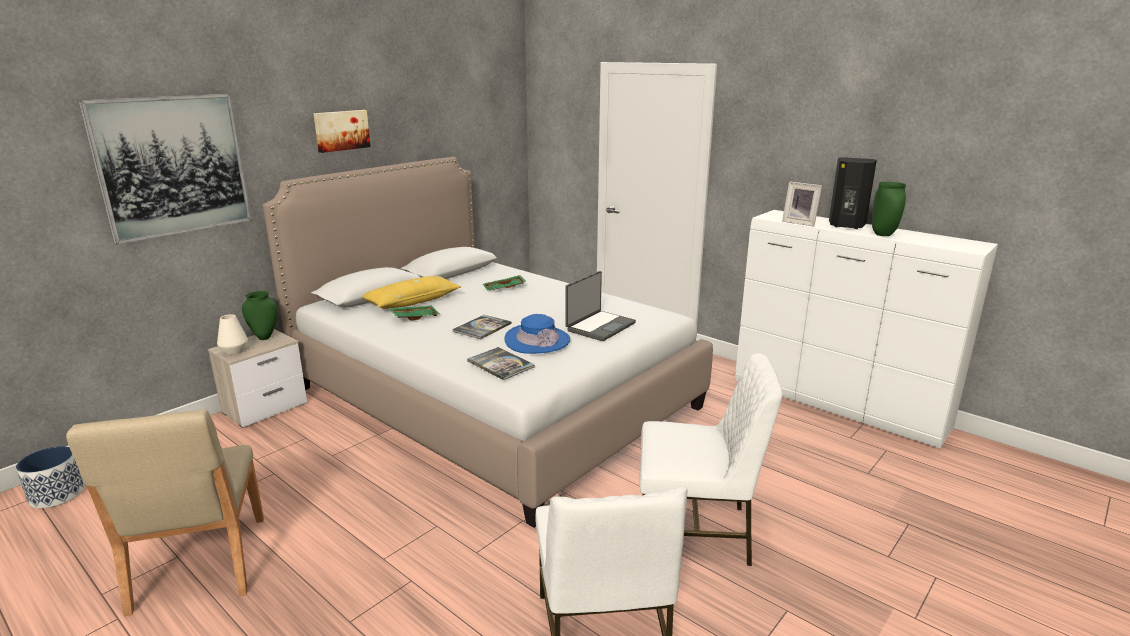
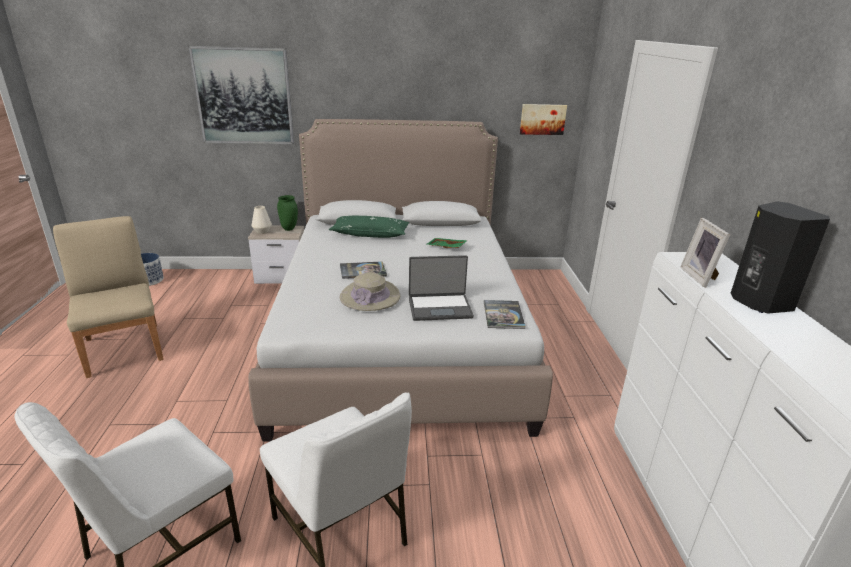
camera: 45 degrees right, 5 degrees up
(199, 564) = (124, 348): beige chair -> beige chair turned 120 degrees clockwise
(341, 130) = (376, 85): picture -> picture (542, 119)
(412, 301) = (370, 234): yellow pillow -> green pillow
(414, 317) = (346, 245): green tray -> none
(500, 364) = (310, 302): book -> book (503, 315)
(537, 340) = (370, 297): blue hat -> beige hat
(884, 234) = (779, 335): green vase -> none

